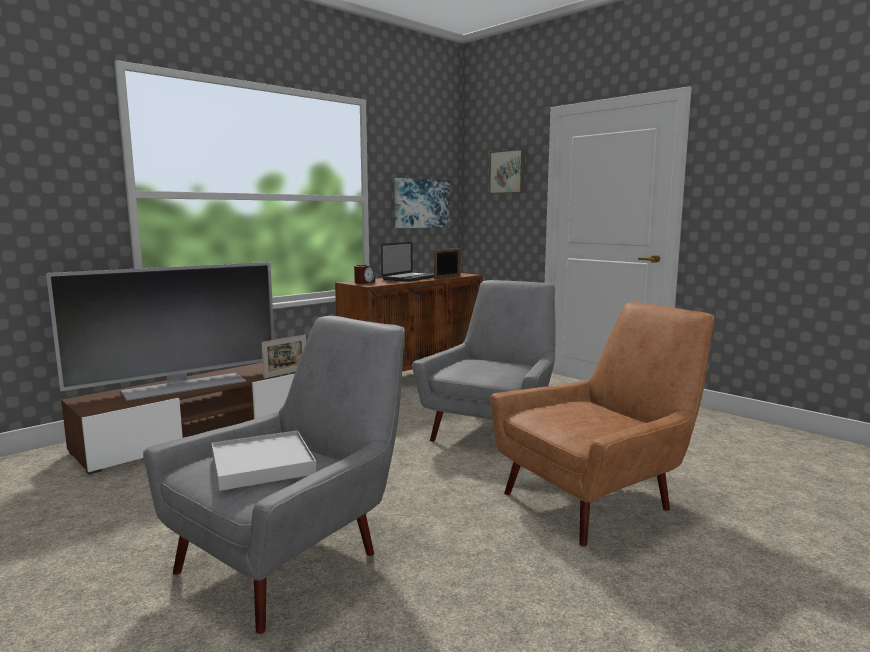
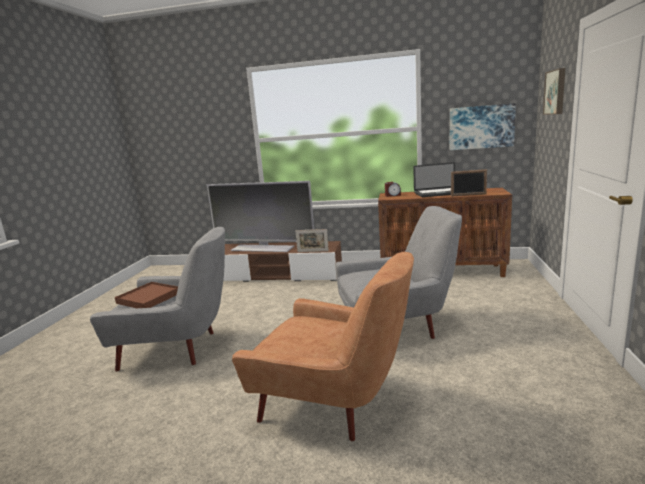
camera: 55 degrees right, 5 degrees up
(262, 464) = (149, 298): white tray -> brown tray

